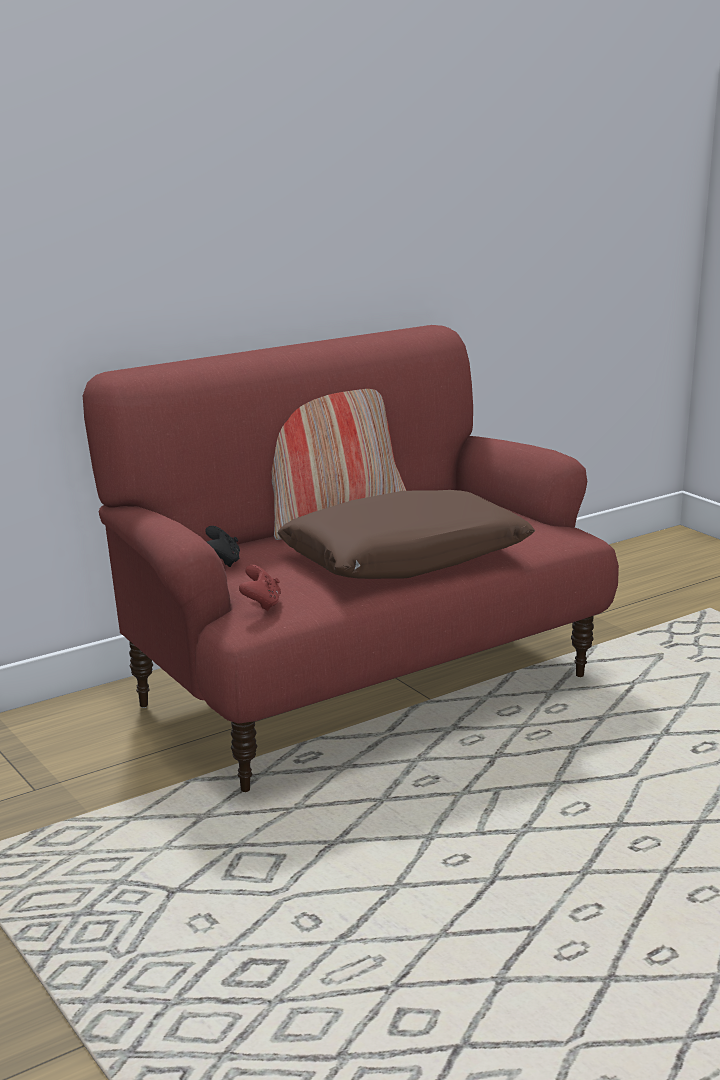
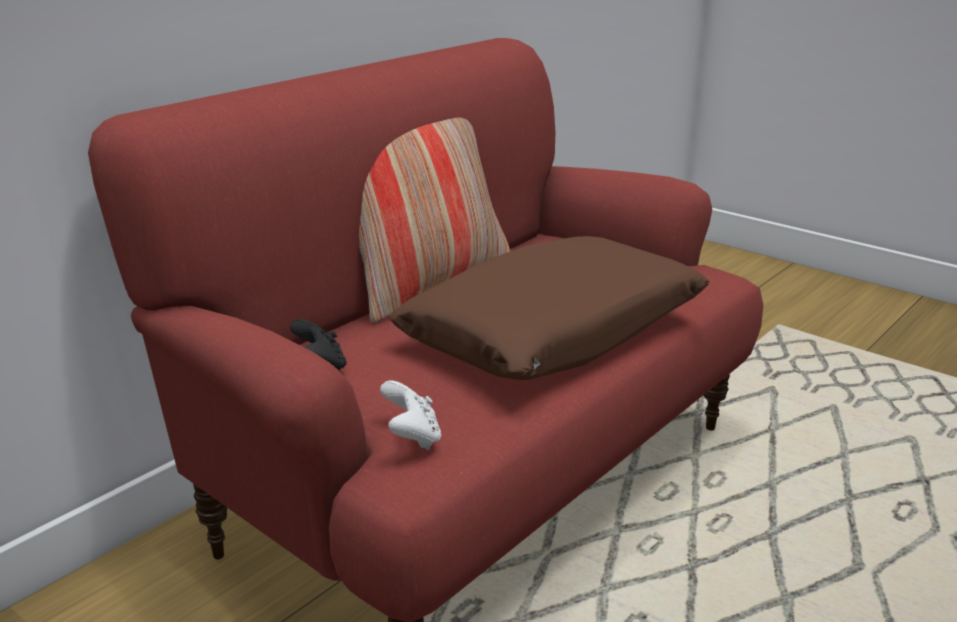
camera: 15 degrees left, 5 degrees up
(261, 604) = (412, 438): red game controller -> white game controller

